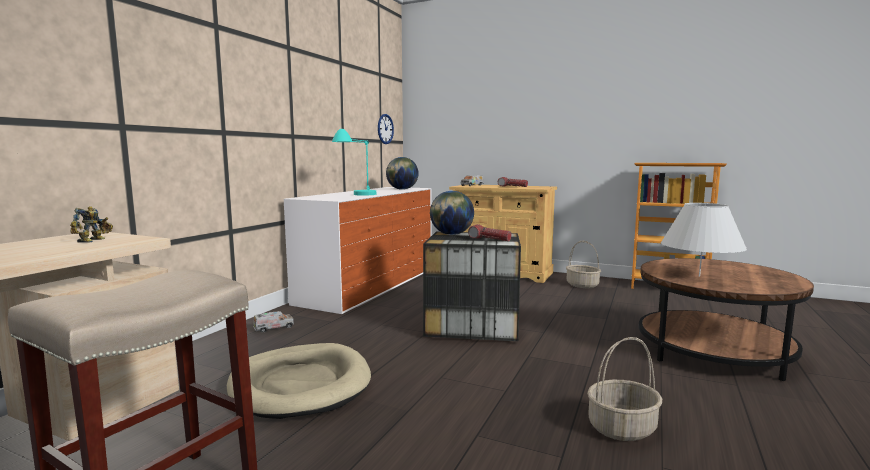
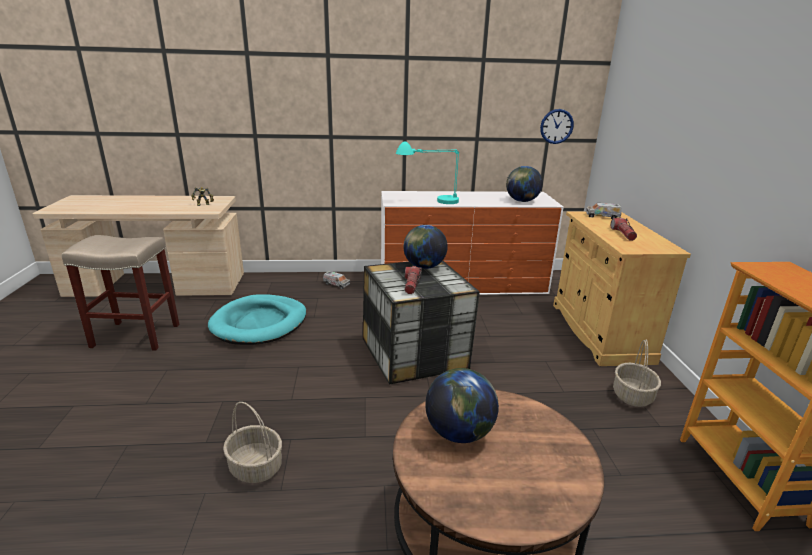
camera: 60 degrees right, 15 degrees up
(300, 385) = (259, 323): beige dog bed -> turquoise dog bed
(699, 276) = (459, 432): white table lamp -> globe

